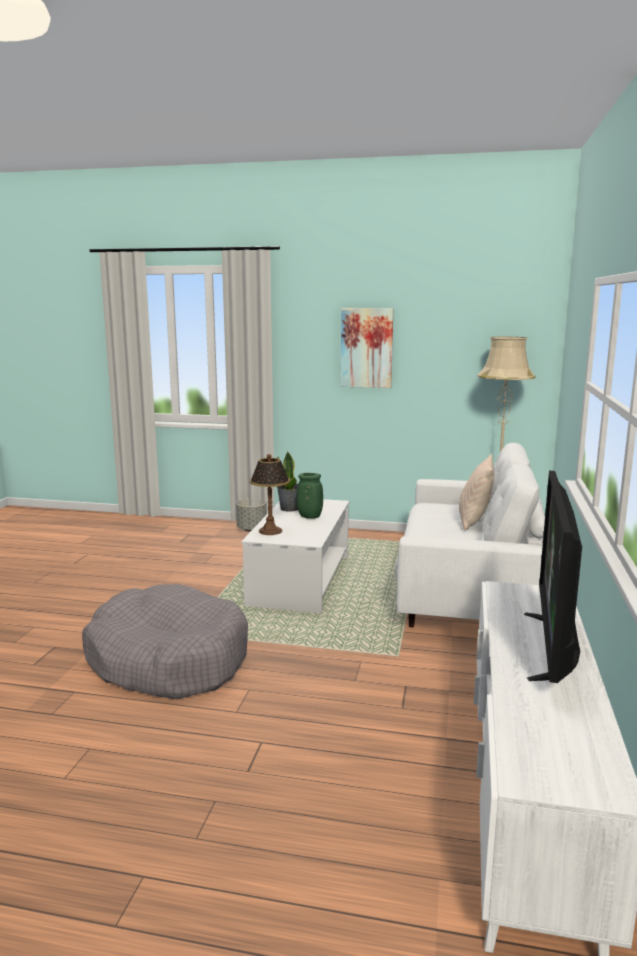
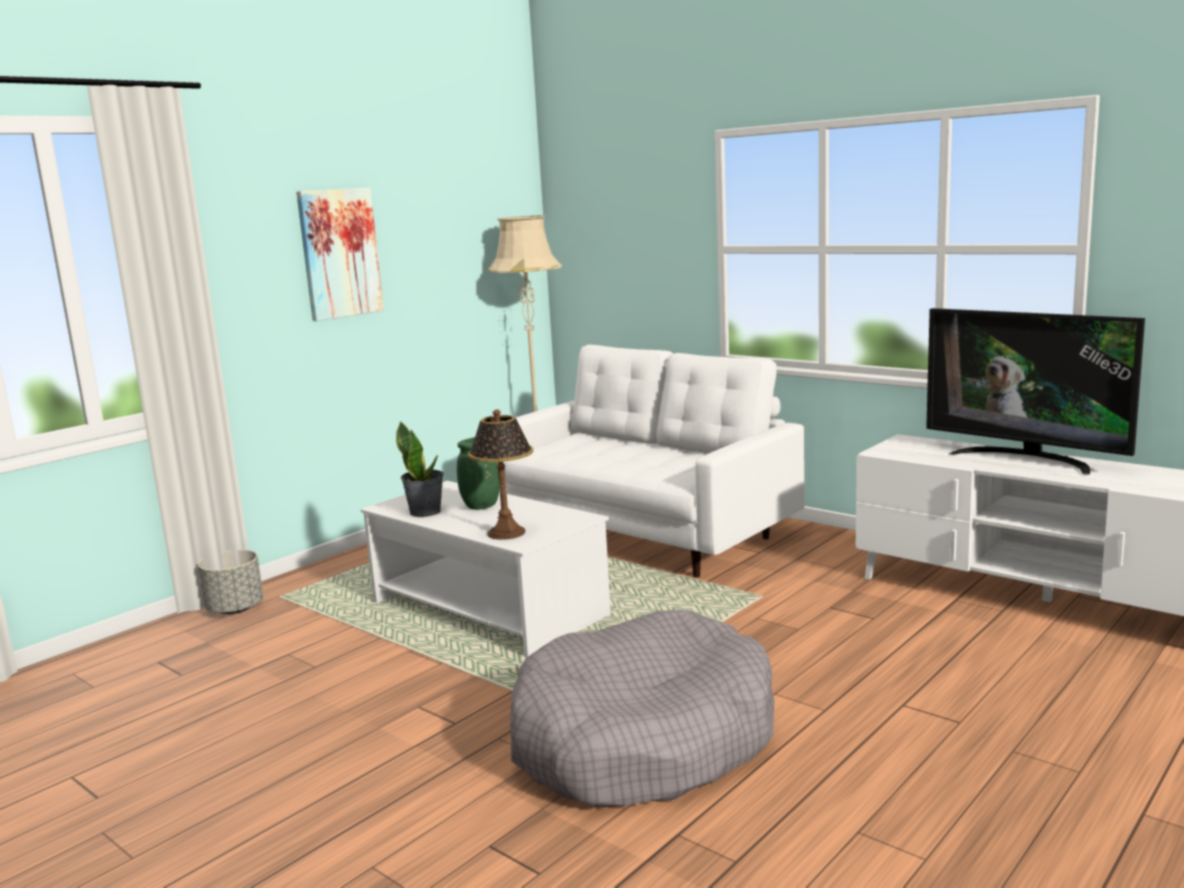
camera: 60 degrees left, 0 degrees up
(474, 521) = (622, 445): beige pillow -> none

